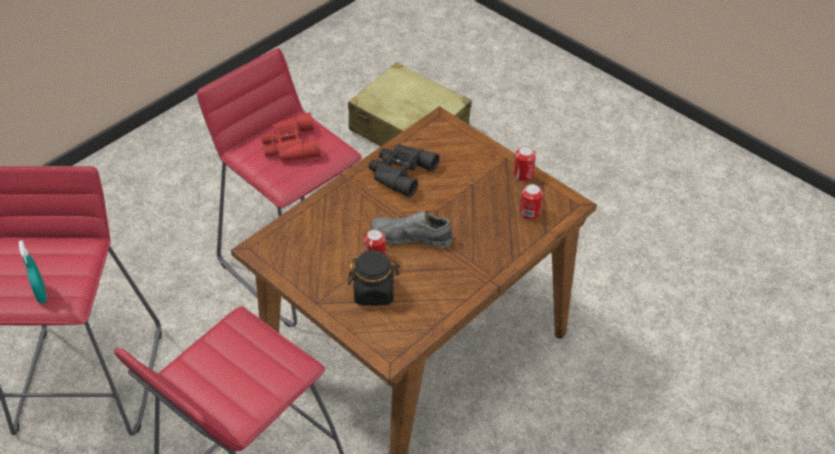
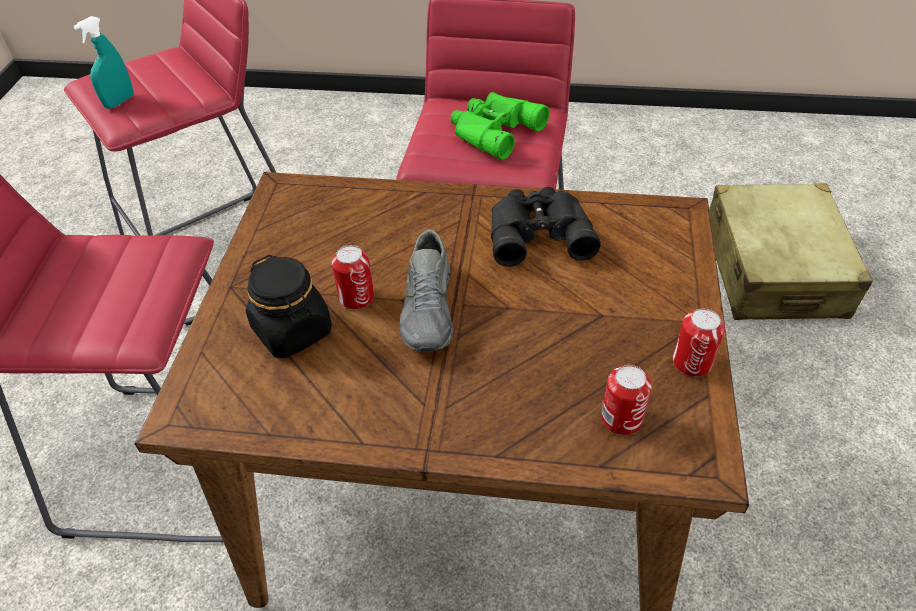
camera: 55 degrees right, 0 degrees up
(290, 145) = (492, 130): red binoculars -> green binoculars
(411, 237) = (429, 310): grey shoe -> grey shoe turned 150 degrees counterclockwise

